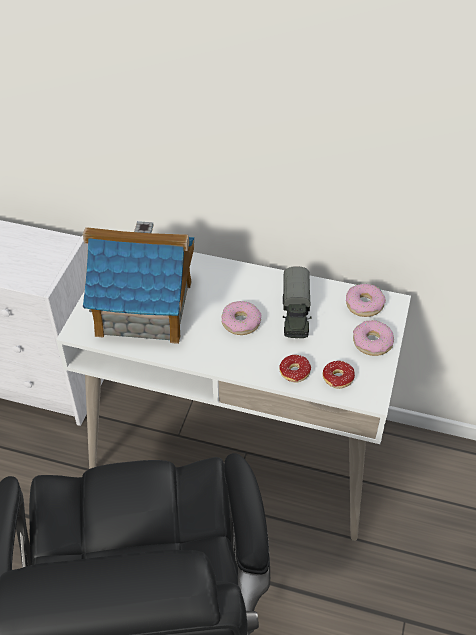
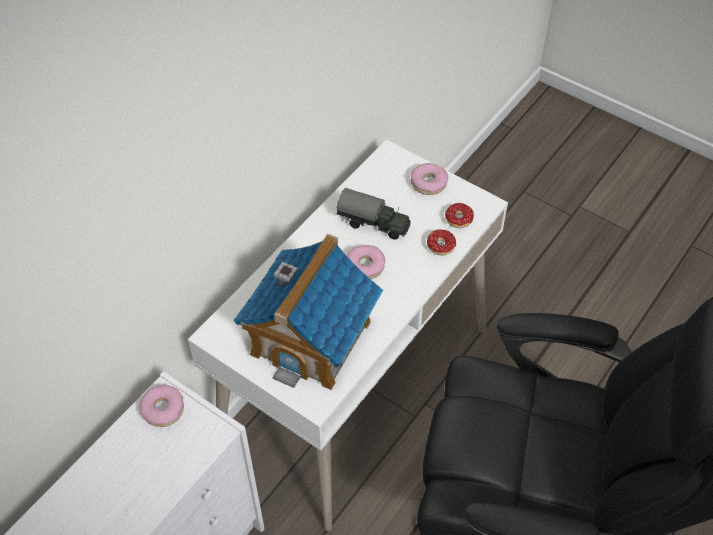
camera: 70 degrees left, 5 degrees up
(364, 305) = (383, 173): donut -> donut (163, 409)

